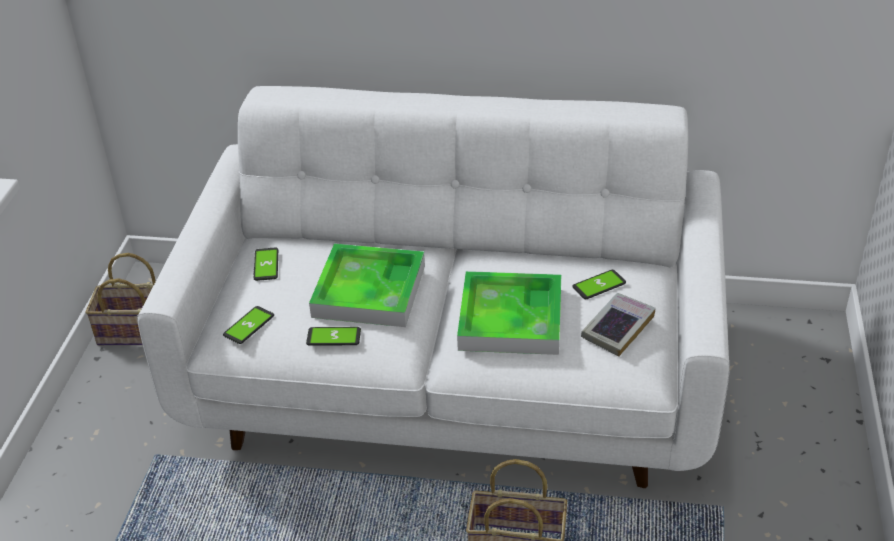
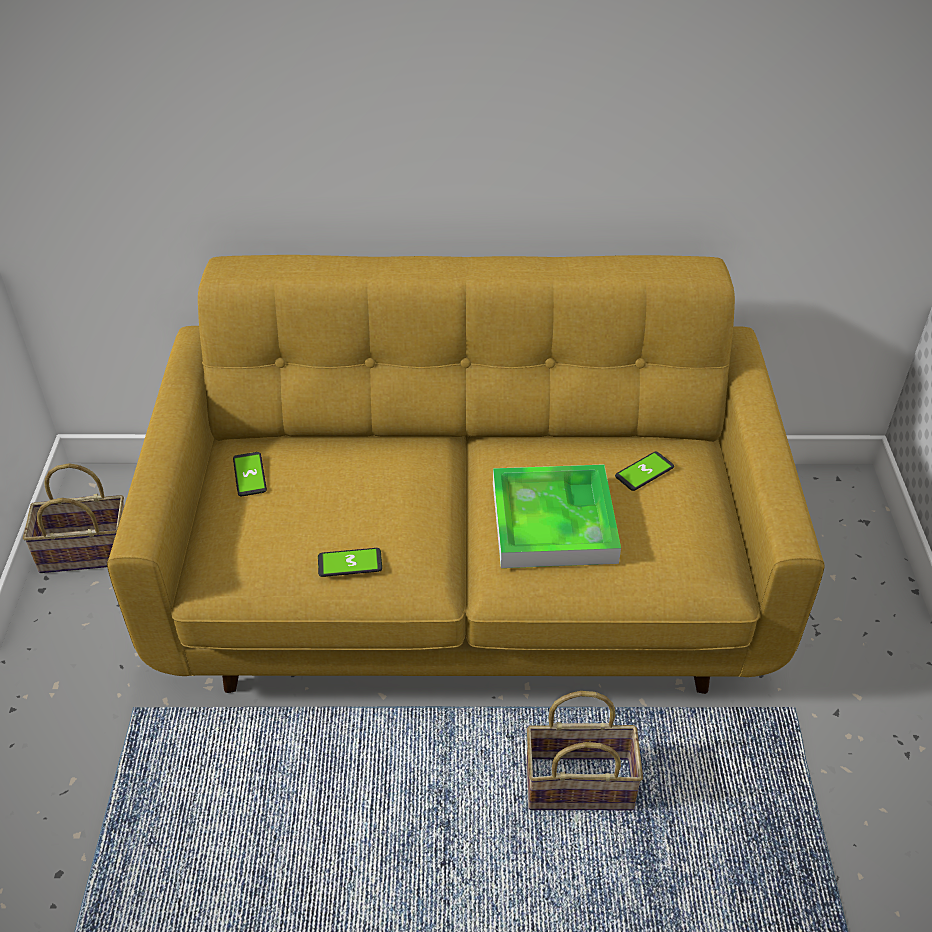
camera: 10 degrees left, 5 degrees up
(249, 325) = (243, 556): phone -> none
(369, 291) = (380, 499): tray -> none
(453, 379) = (467, 580): white sofa -> yellow sofa
(617, 328) = (678, 524): book -> none

